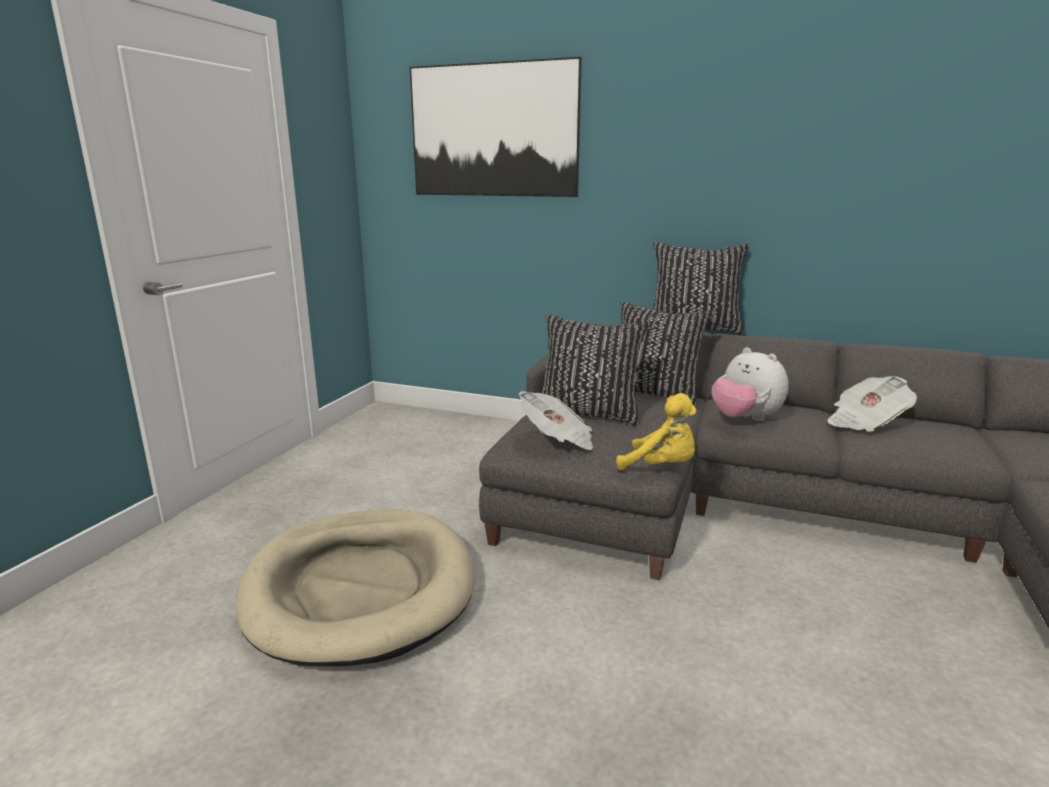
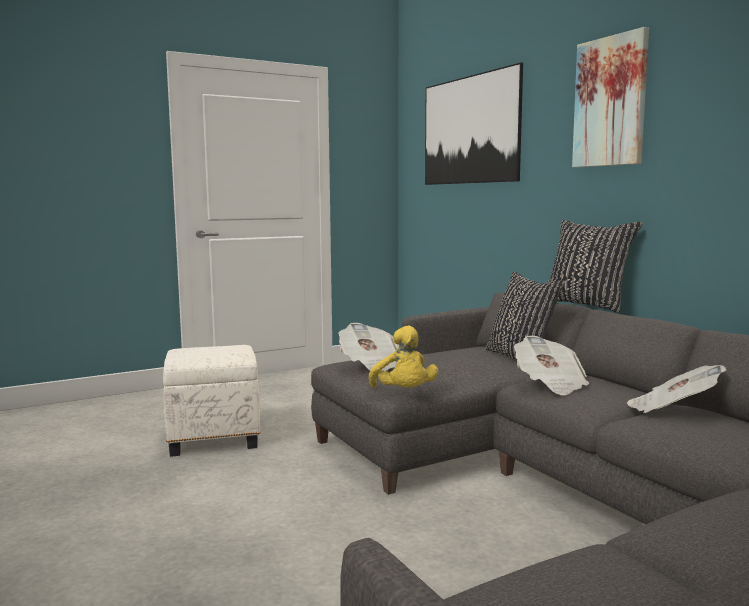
camera: 40 degrees right, 10 degrees down
(360, 589) = (215, 438): beige dog bed -> white ottoman
(589, 413) = (431, 358): black pillow -> none
(708, 118) = (610, 102): none -> picture
(745, 419) = (550, 384): plush toy -> newspaper

